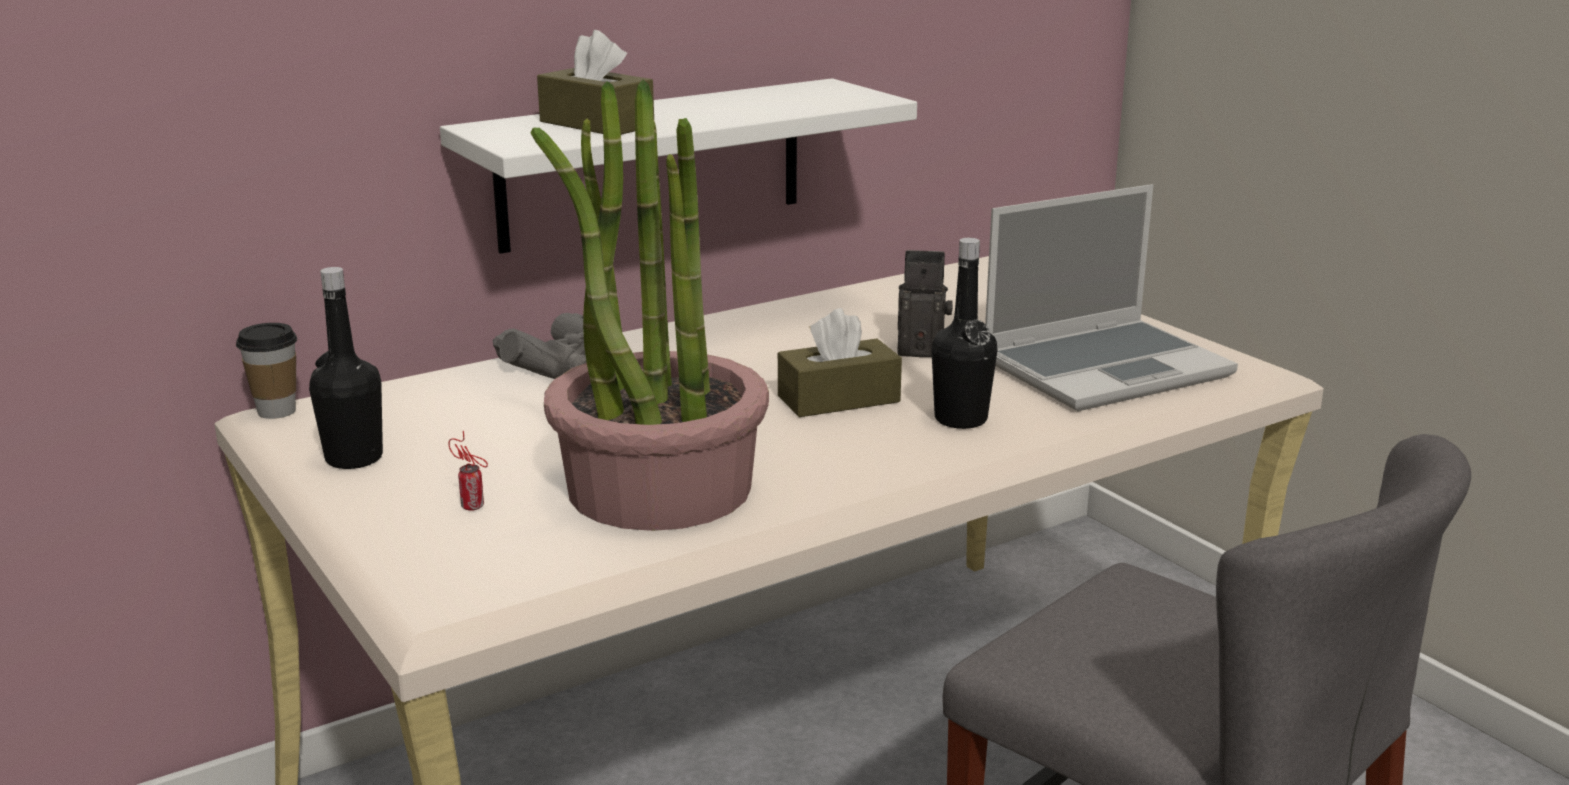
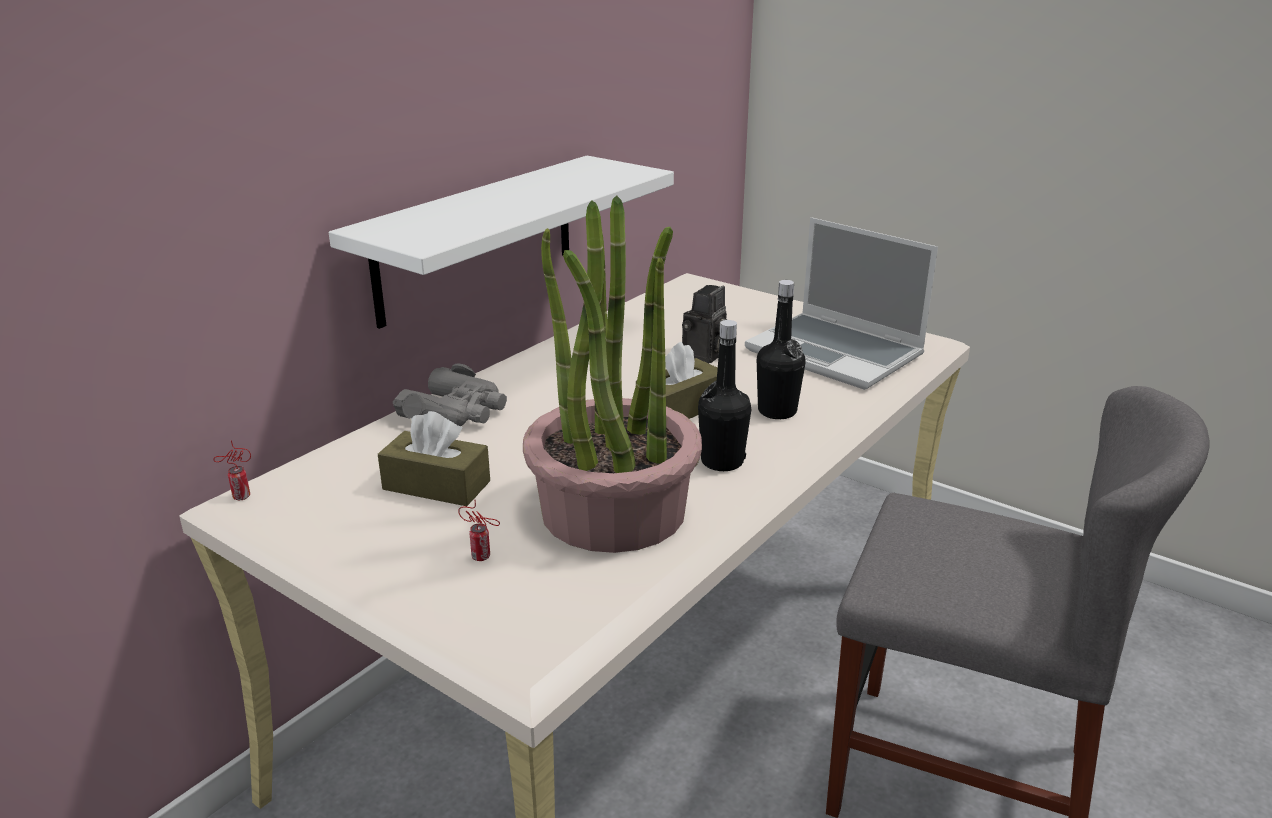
camera: 20 degrees left, 5 degrees up
(276, 411) = (239, 497): cup -> can
(354, 458) = (344, 530): black bottle -> black bottle (722, 461)
(596, 124) = (460, 216): brown tissue box -> brown tissue box (436, 485)
(923, 348) = (704, 356): camera -> camera turned 135 degrees clockwise
(1106, 368) = (837, 353): laptop -> laptop turned 90 degrees clockwise

